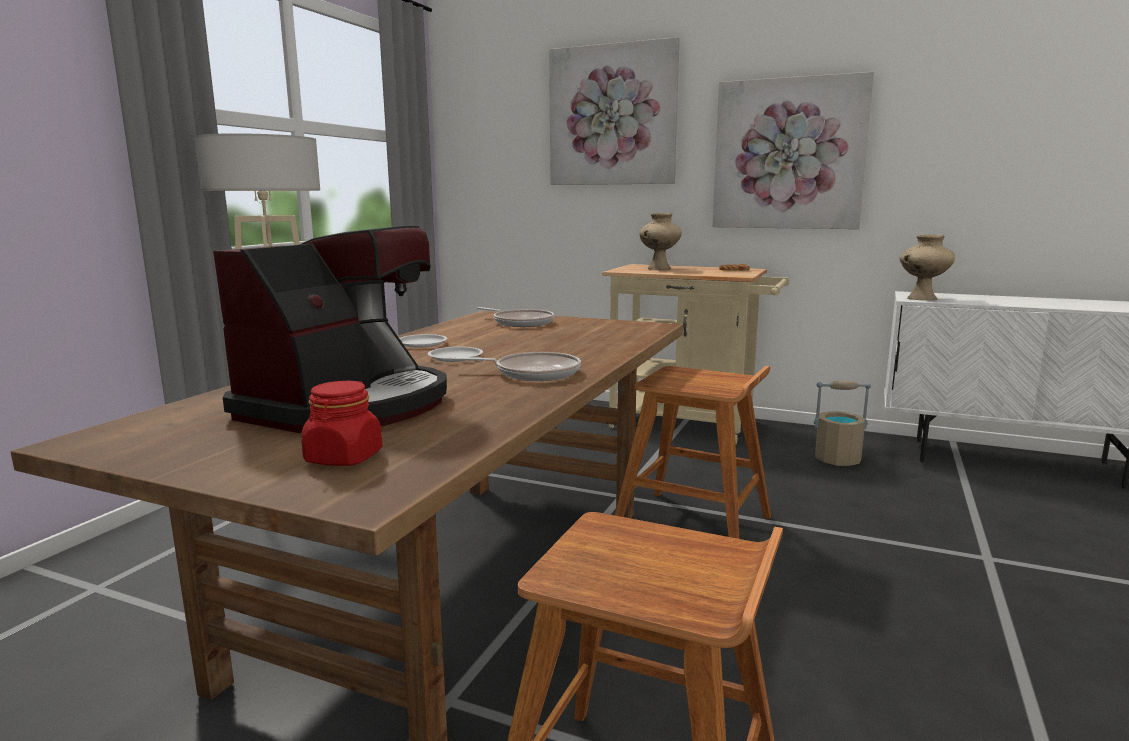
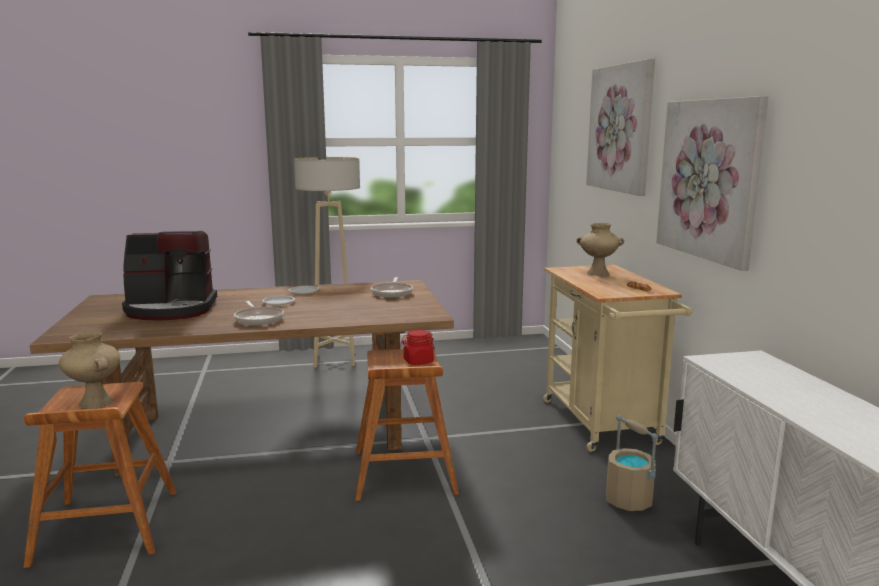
camera: 55 degrees right, 0 degrees up
(343, 458) = (99, 325): red jar -> red jar (418, 361)
(922, 299) = (719, 362): beige vase -> beige vase (95, 402)

